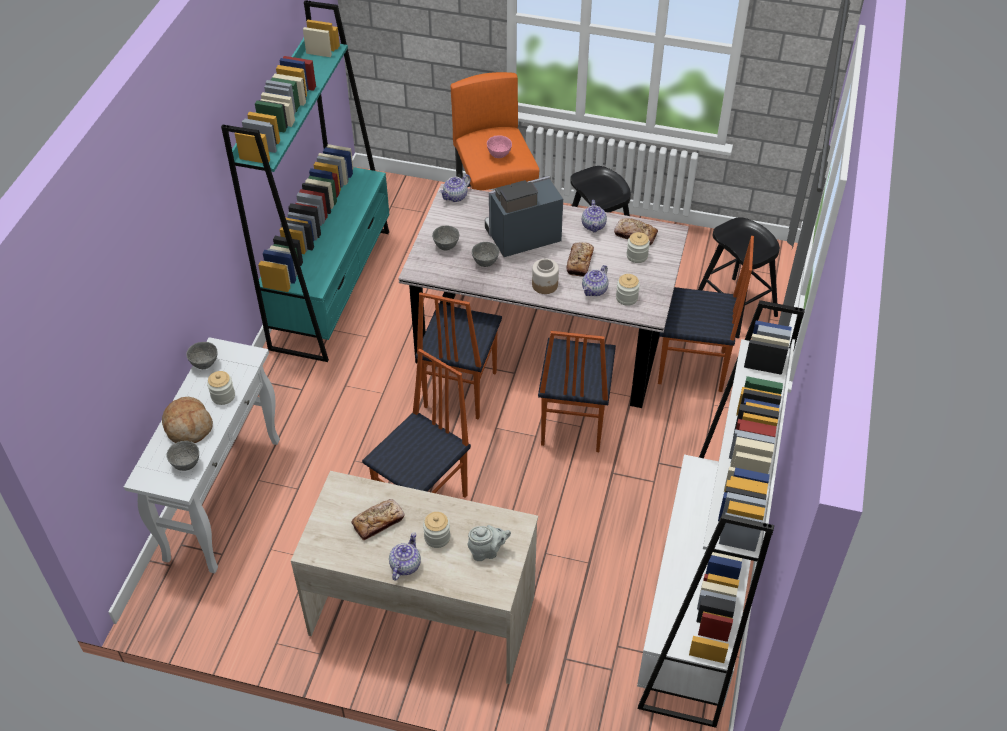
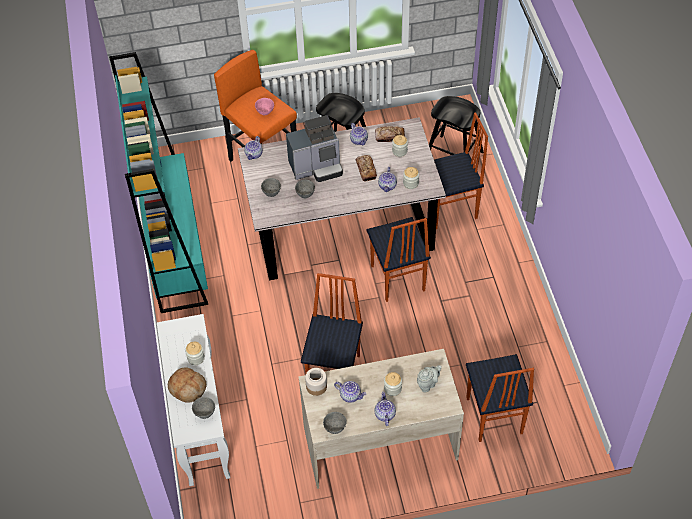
camera: 25 degrees left, 5 degrees up
(204, 364) = (167, 341): grey bowl -> grey bowl (334, 428)
(378, 522) = (350, 395): bread -> teapot
(459, 390) = (310, 286): chair -> chair (493, 416)
(520, 237) = (317, 167): coffee machine -> coffee machine turned 150 degrees counterclockwise
(545, 285) = (354, 195): jar -> jar (316, 386)
(695, 613) = (540, 367): white bookcase -> none

